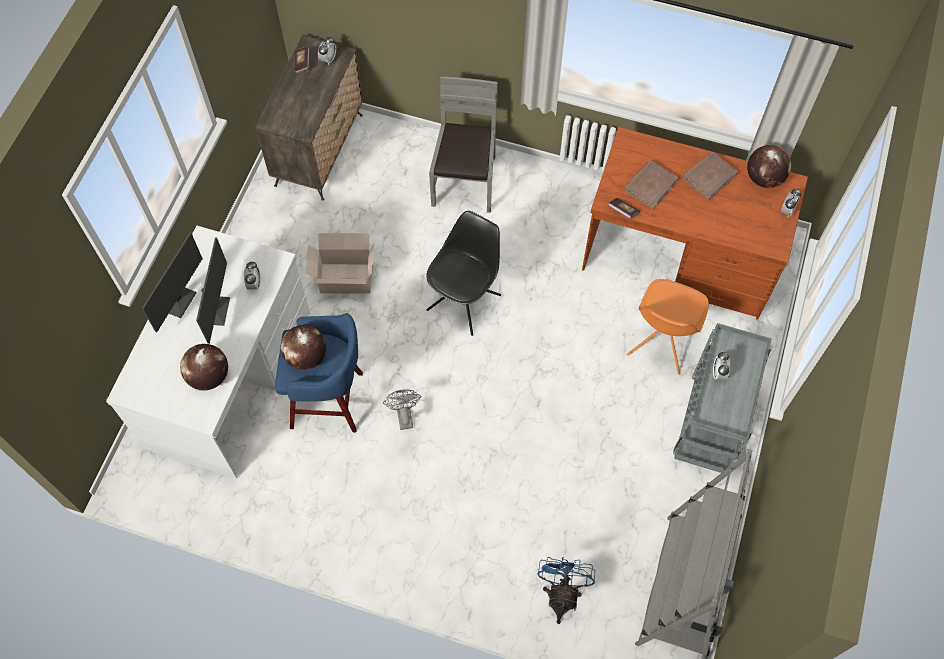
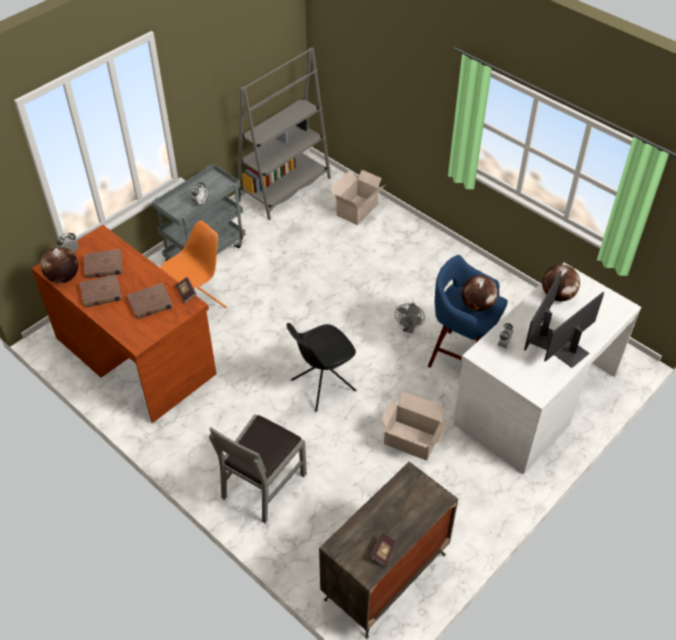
camera: 155 degrees left, 15 degrees down
(328, 59) = (353, 546): alarm clock -> none
(561, 594) = (358, 209): blue fan -> cardboard box
(736, 209) = (103, 266): none -> brown book

